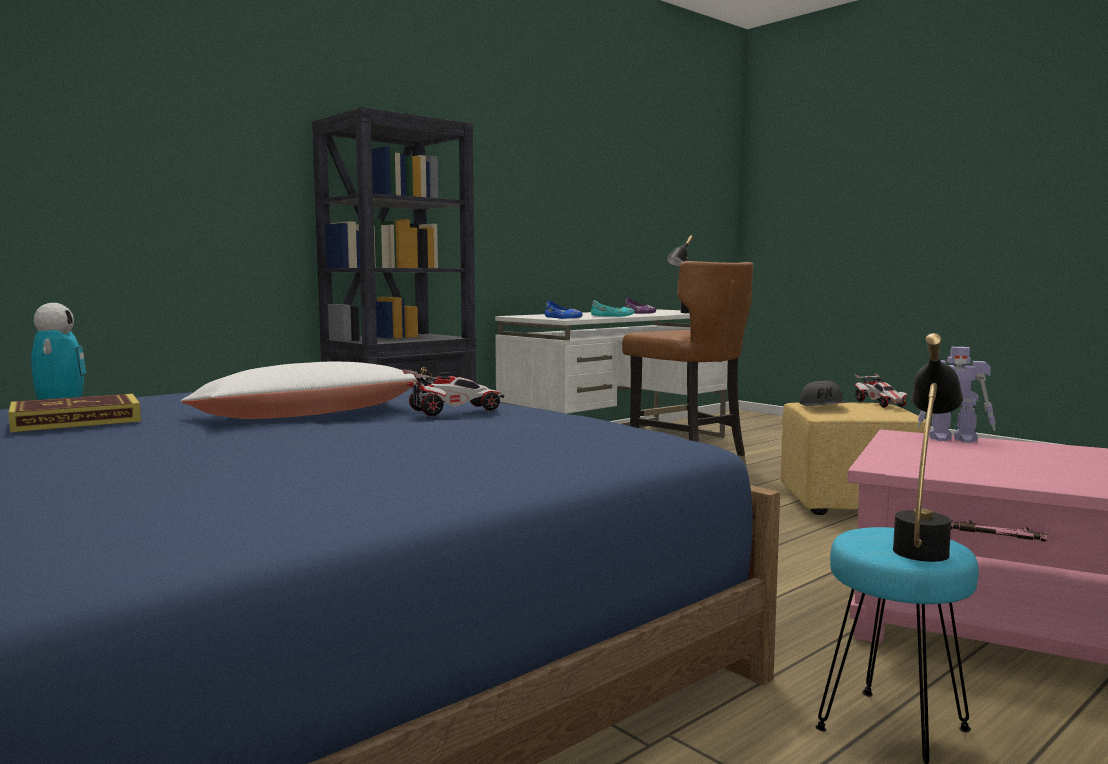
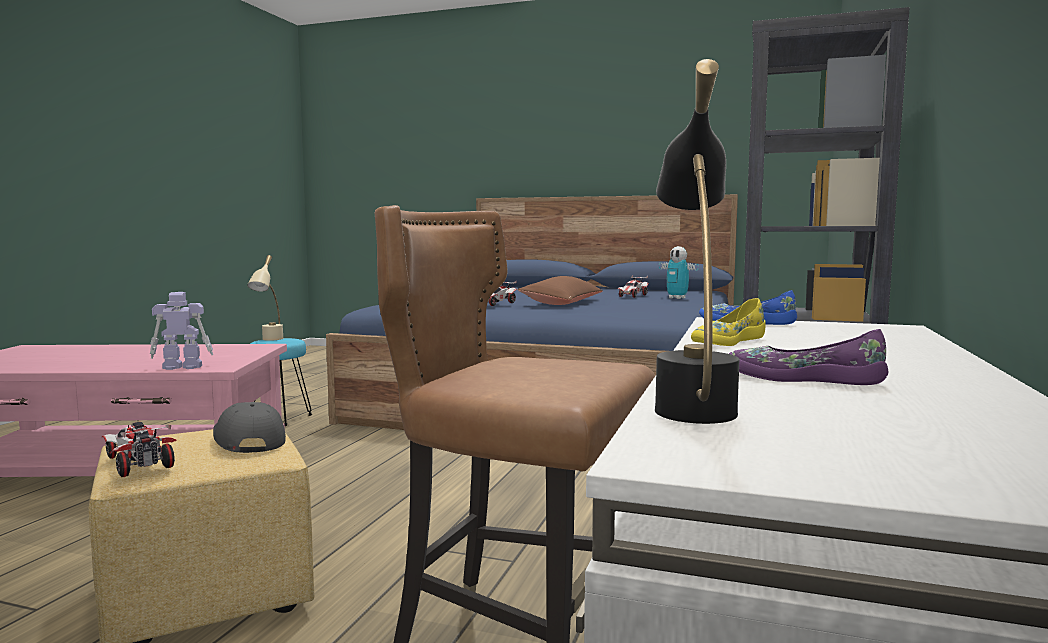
camera: 150 degrees right, 0 degrees up
(76, 420) = (633, 296): book -> toy car
(307, 415) = (562, 303): white pillow -> brown pillow
(612, 316) = (726, 341): turquoise shoe -> yellow shoe
(923, 545) = (269, 340): black table lamp -> beige table lamp

